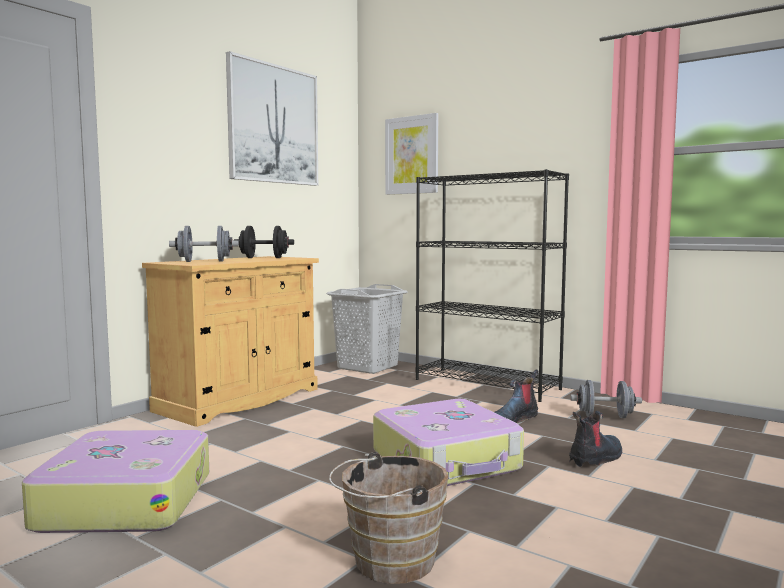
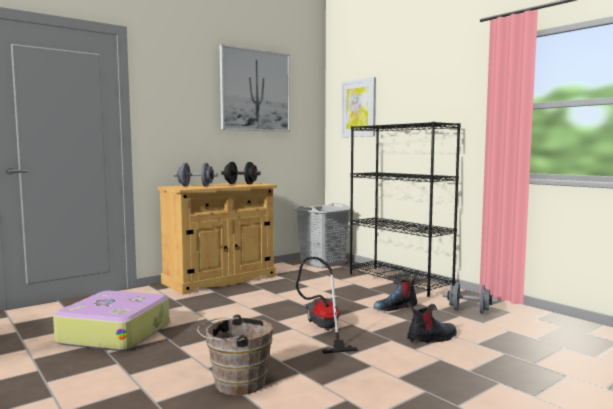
camera: 15 degrees right, 0 degrees up
(447, 461) = (323, 330): suitcase -> vacuum cleaner

